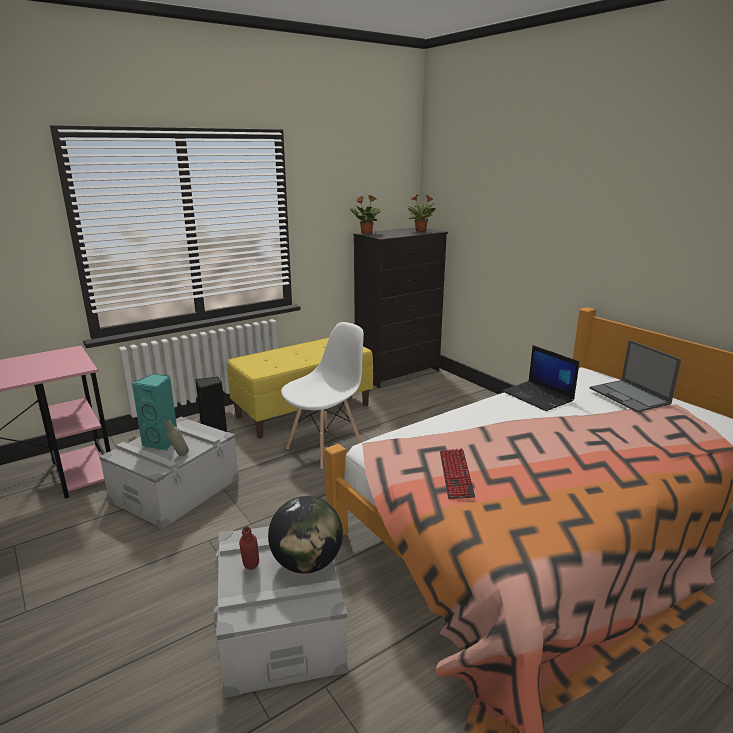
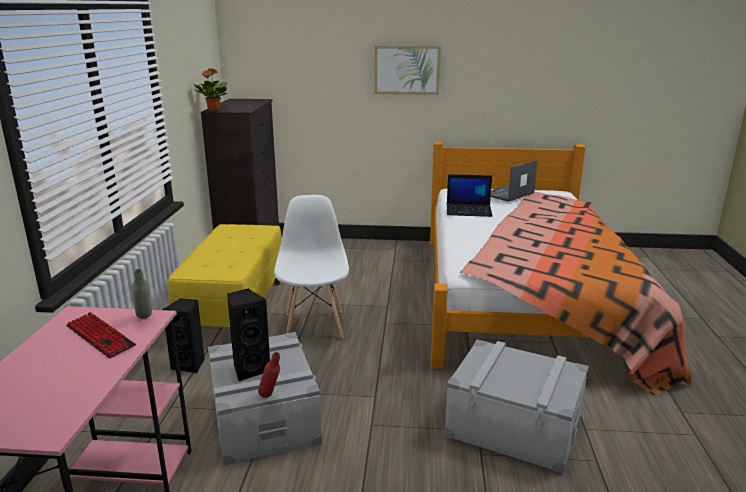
camera: 50 degrees left, 0 degrees up
(162, 442) = (250, 369): turquoise speaker -> black speaker
(179, 456) = (293, 368): grey bottle -> grey bottle (145, 319)
(251, 571) = (512, 384): red bottle -> red bottle (271, 397)
(307, 563) = (524, 361): globe -> none
(421, 231) = (250, 101): potted plant -> none
(456, 474) = (539, 262): keyboard -> keyboard (100, 336)
(570, 214) = (407, 70): none -> picture
(630, 396) = (508, 194): laptop -> laptop turned 120 degrees clockwise

